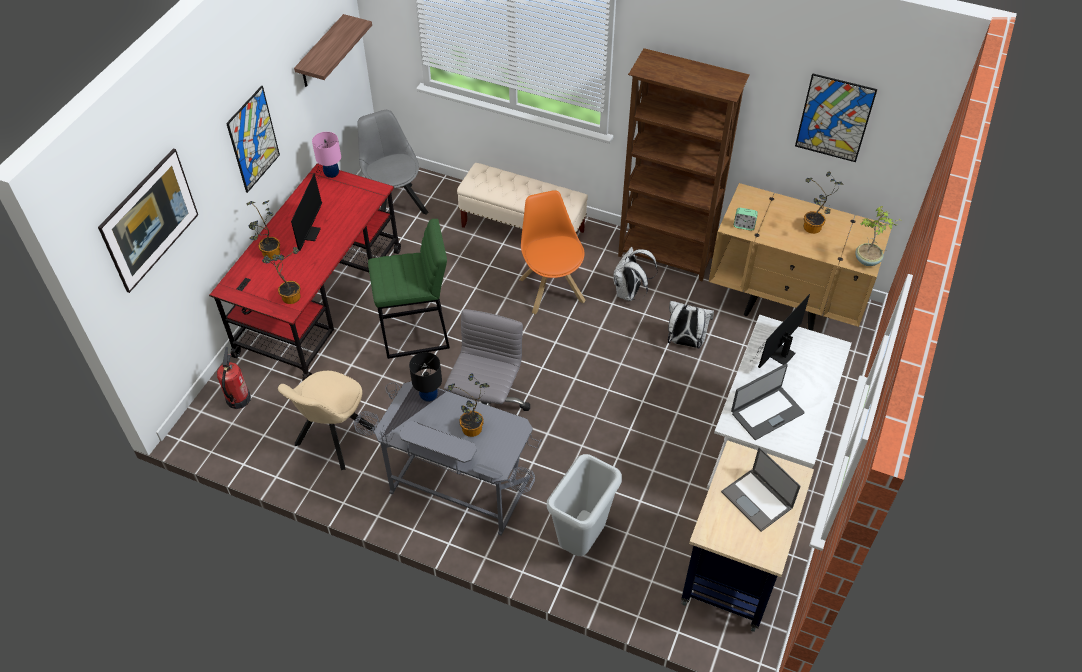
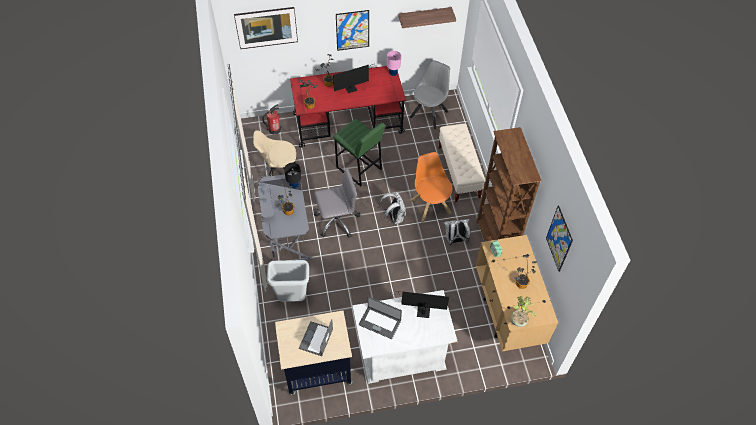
camera: 55 degrees right, 5 degrees up
(551, 288) = (430, 205): orange chair -> orange chair turned 60 degrees counterclockwise
(685, 342) = (442, 281): white backpack -> white backpack (394, 217)

